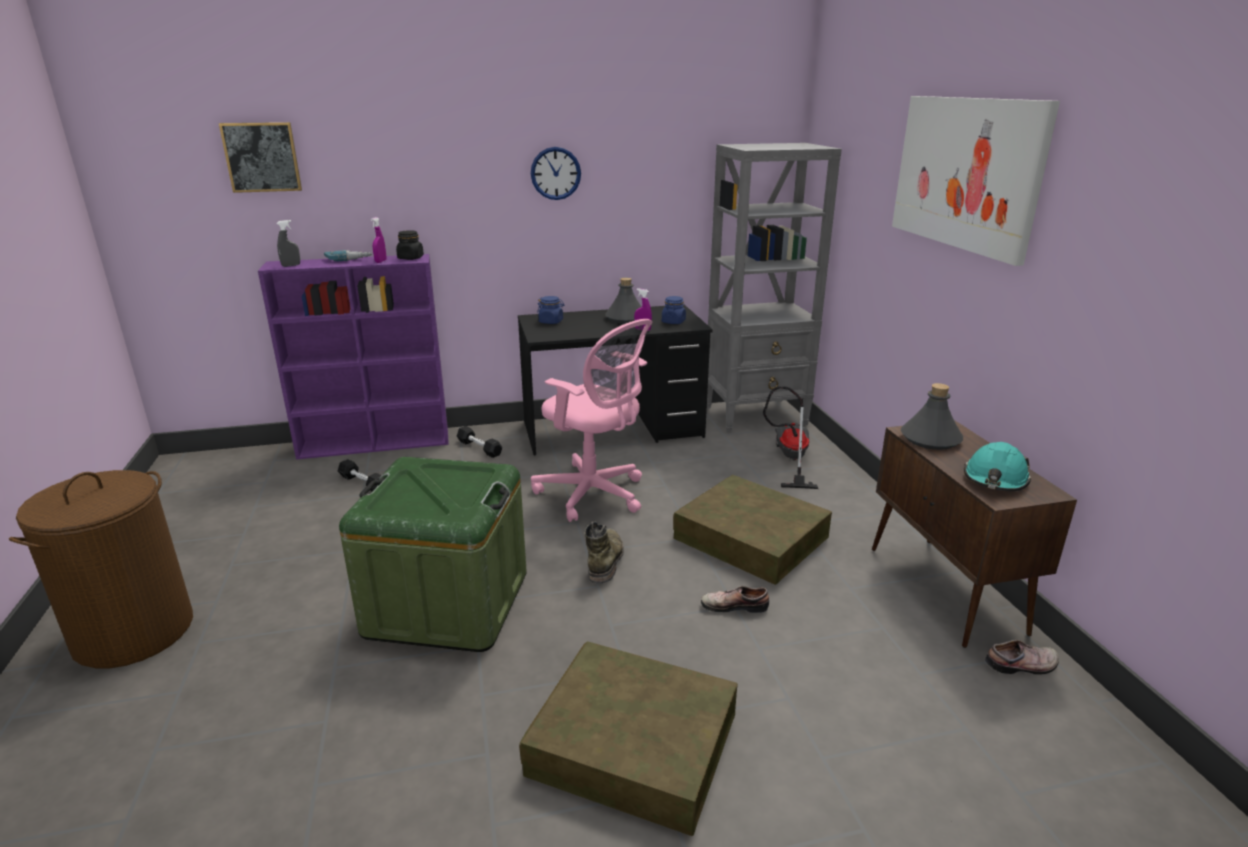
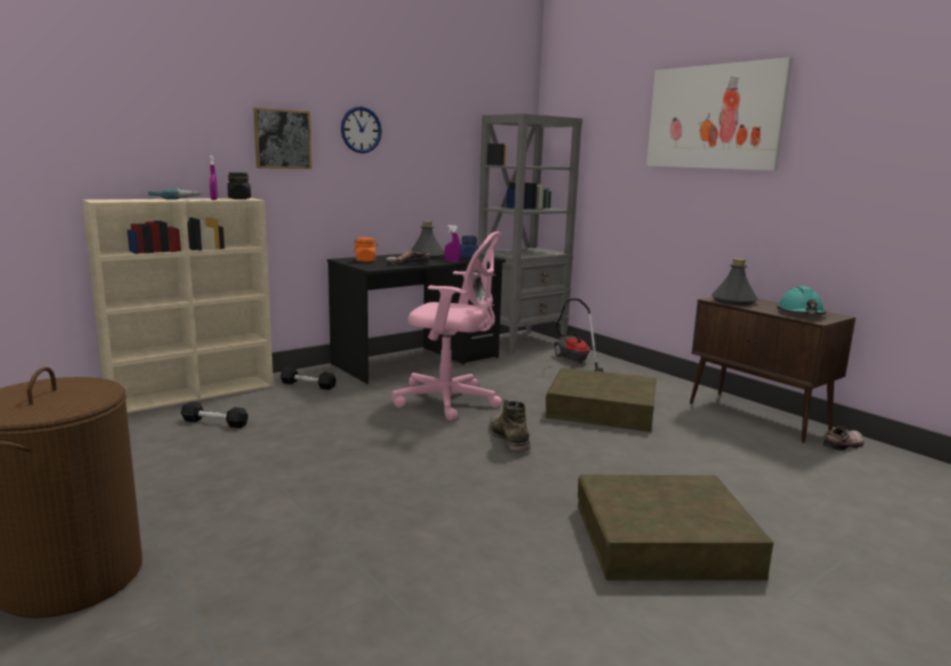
camera: 25 degrees left, 10 degrees down
(262, 157) = (86, 90): picture -> picture (282, 139)
(291, 265) = (121, 200): grey spray bottle -> none
(376, 443) = (194, 393): purple bookcase -> beige bookcase
(447, 603) = (405, 489): green storage box -> none
(551, 322) = (366, 261): blue jar -> orange jar
(734, 605) = (636, 448): shoe -> shoe (406, 264)

